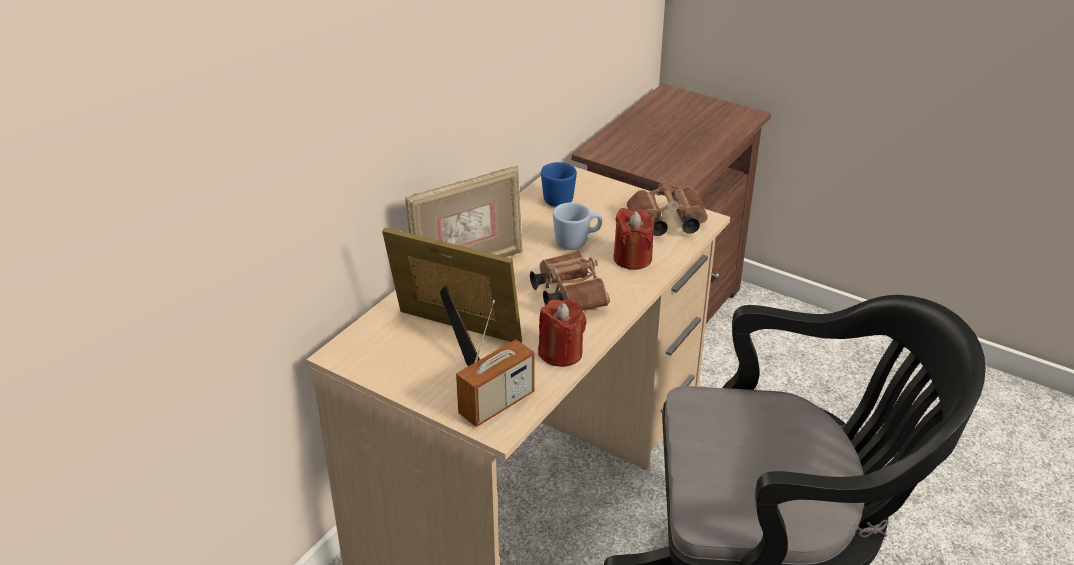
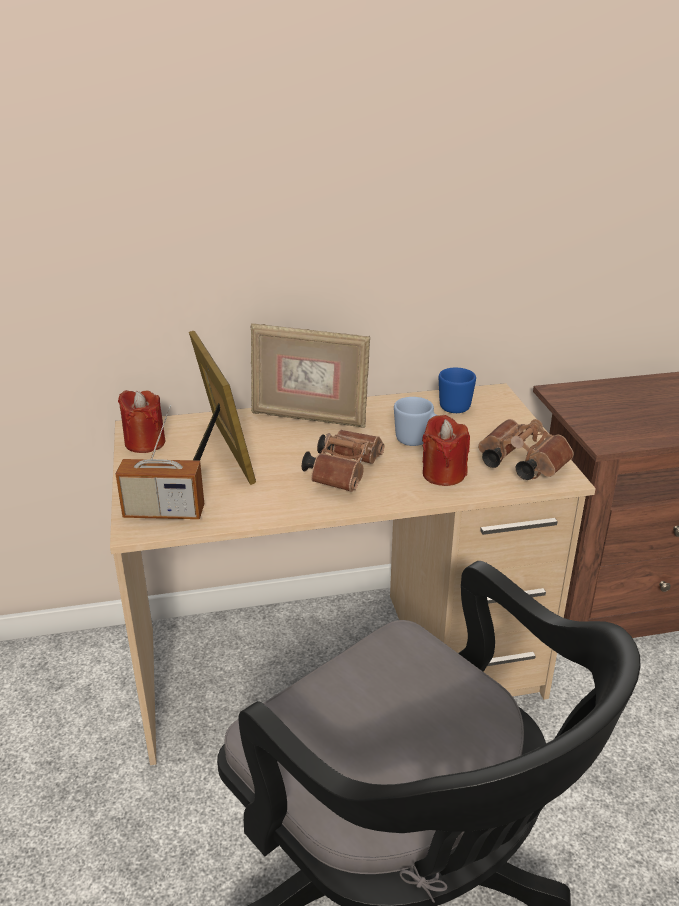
camera: 45 degrees right, 5 degrees down
(561, 353) = (266, 507): red candle -> red candle (145, 443)

